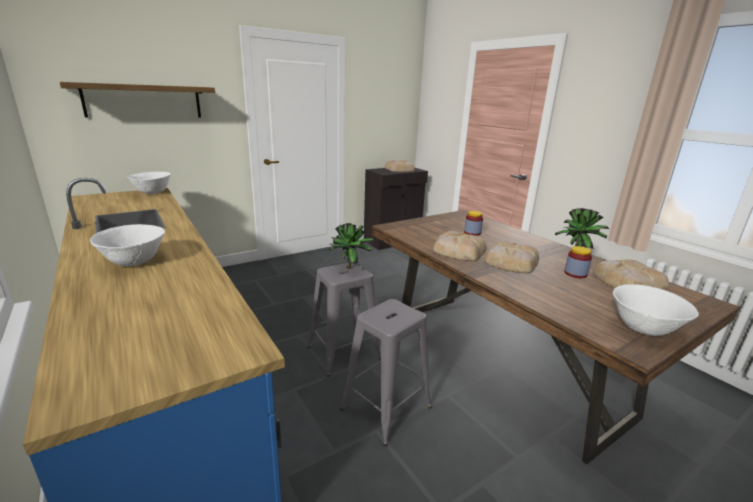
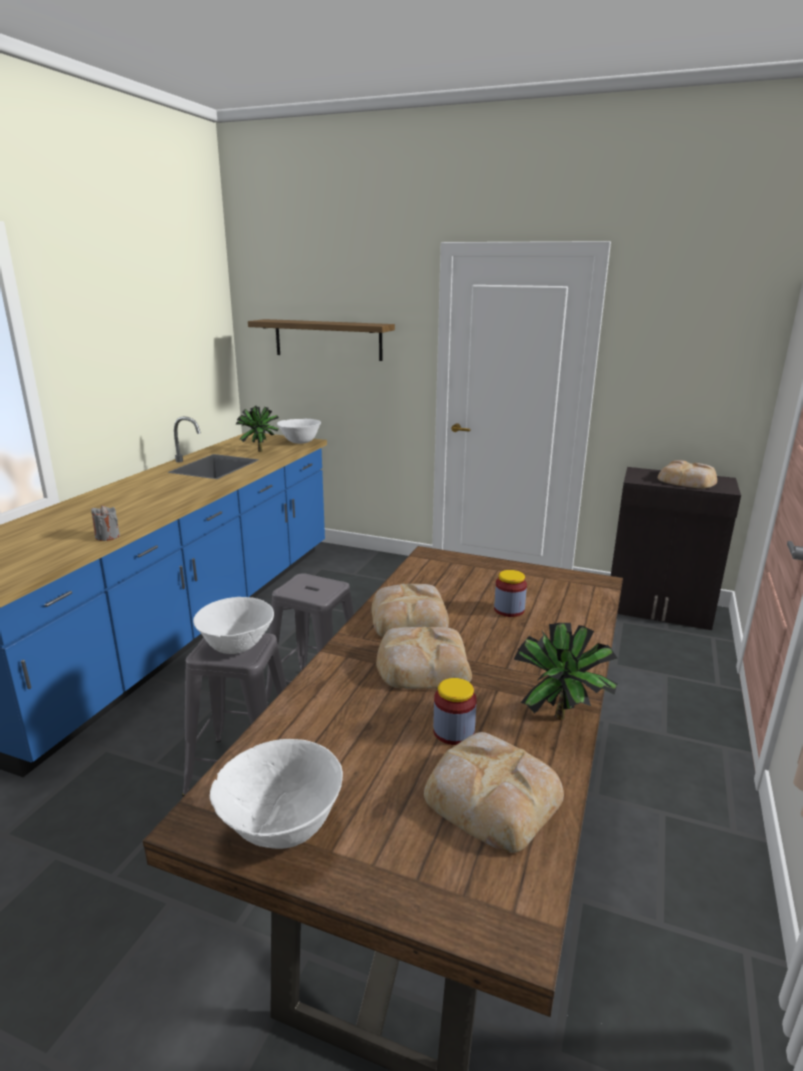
camera: 55 degrees right, 0 degrees up
(134, 262) = (129, 499): white bowl -> white bowl (237, 647)
(215, 286) = (107, 536): none -> grey candle
(351, 269) = (325, 588): potted plant -> potted plant (260, 452)

